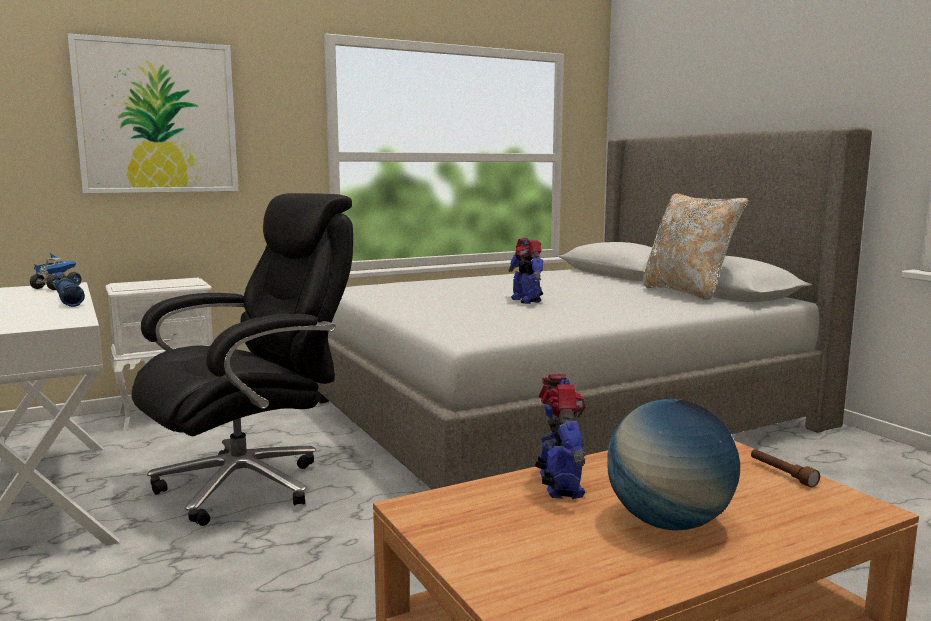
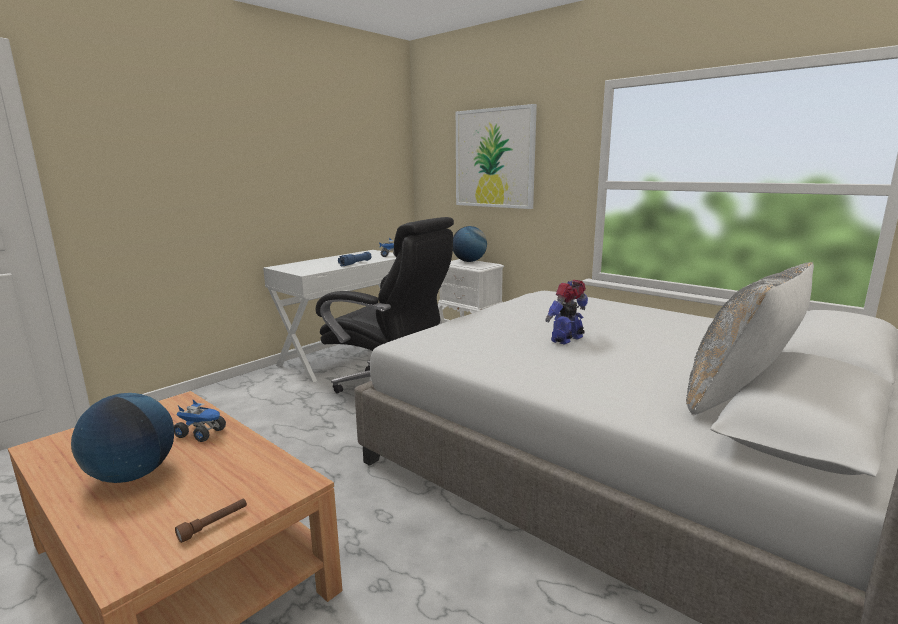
camera: 70 degrees right, 5 degrees up
(143, 282) = (469, 261): none -> globe
(559, 487) = (201, 433): toy robot -> toy truck

